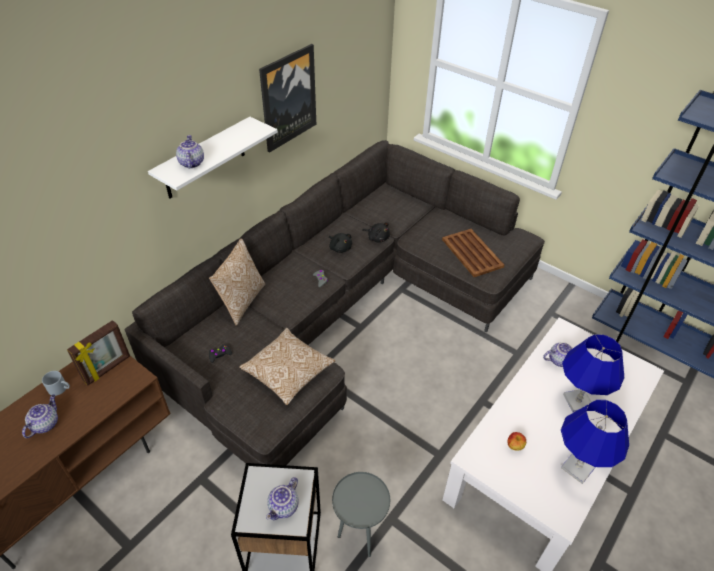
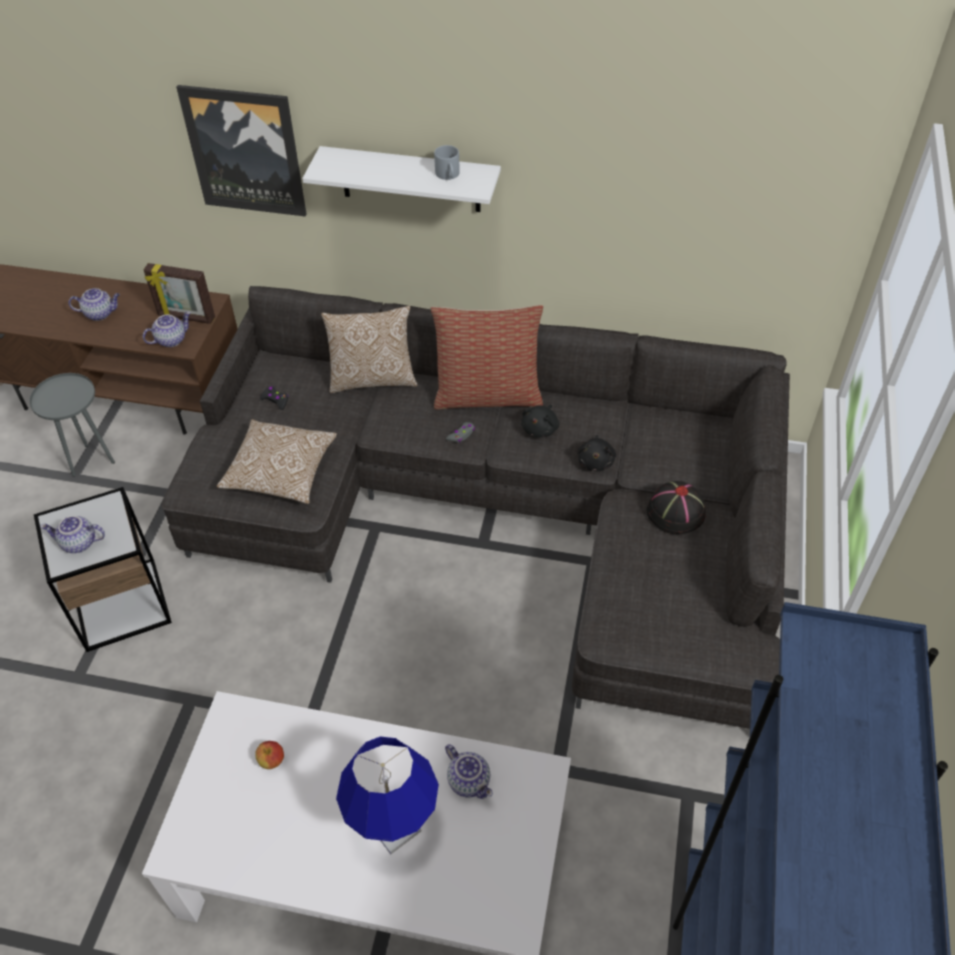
camera: 65 degrees right, 5 degrees up
(60, 388) = (146, 299): grey mug -> grey mug (449, 175)
(191, 163) = (356, 167): teapot -> teapot (171, 339)
(288, 98) = (584, 178): picture -> picture (245, 151)
(298, 258) = (488, 395): none -> pillow
(359, 537) = (154, 675): grey side table -> grey side table (91, 461)
(429, 225) = (675, 512): none -> black hat
(472, 252) = (649, 590): brown tray -> none
(577, 467) = (267, 854): blue table lamp -> none

